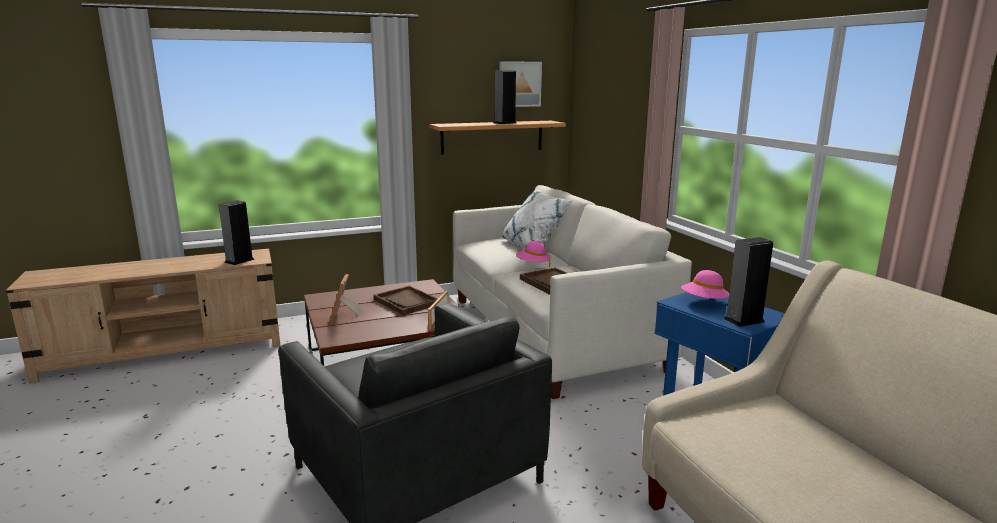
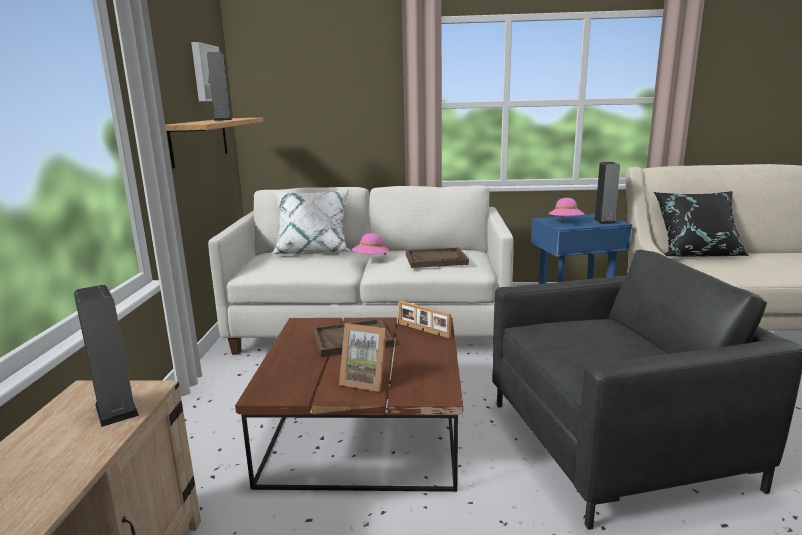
camera: 65 degrees left, 0 degrees up
(813, 424) = (695, 254): none -> black pillow

